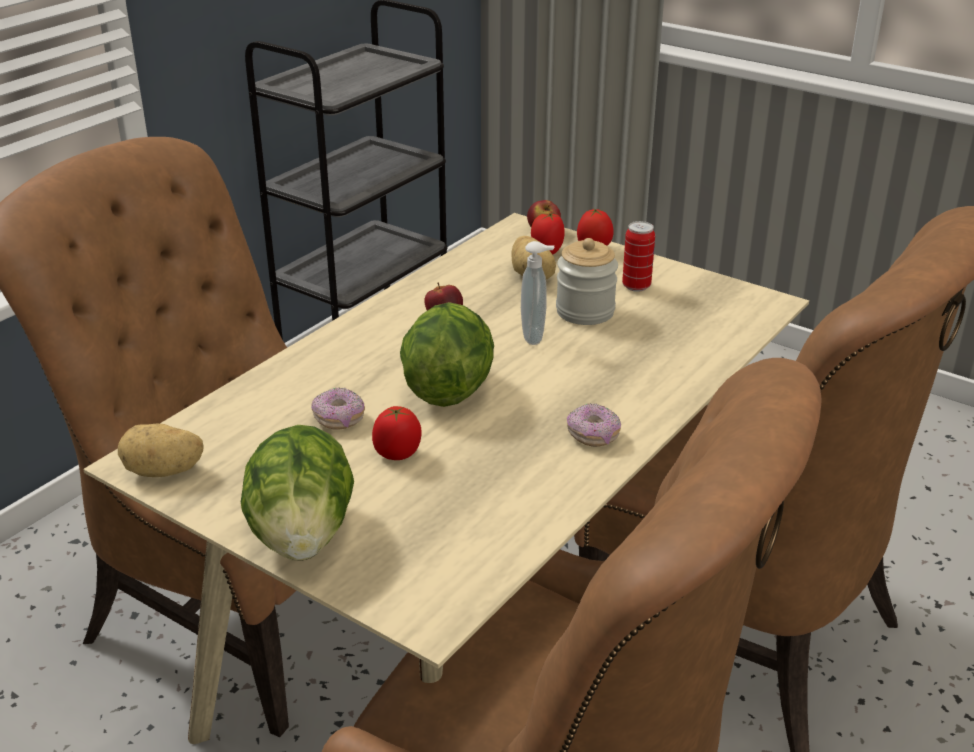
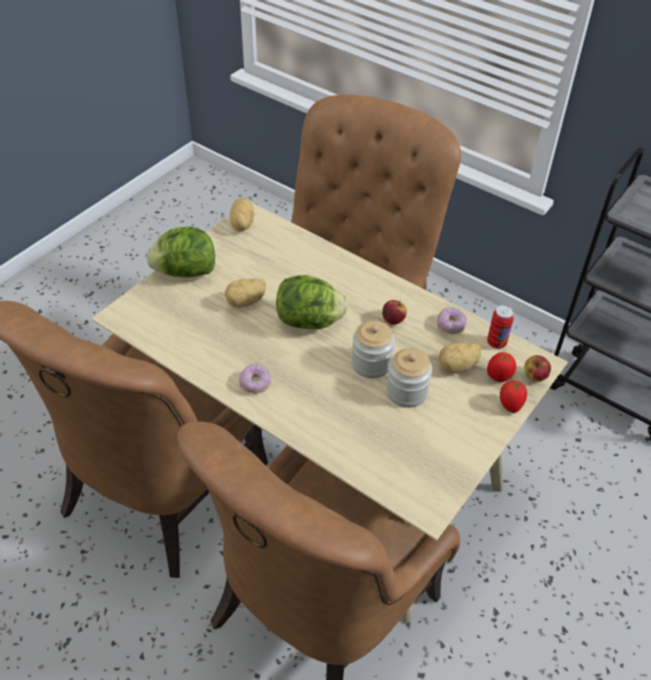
camera: 90 degrees right, 15 degrees up
(339, 419) = (281, 279): donut -> donut (450, 325)
(397, 454) = (246, 302): tomato -> potato
(535, 336) = (371, 364): soap dispenser -> jar
(636, 286) = (448, 425): can -> can (496, 343)

